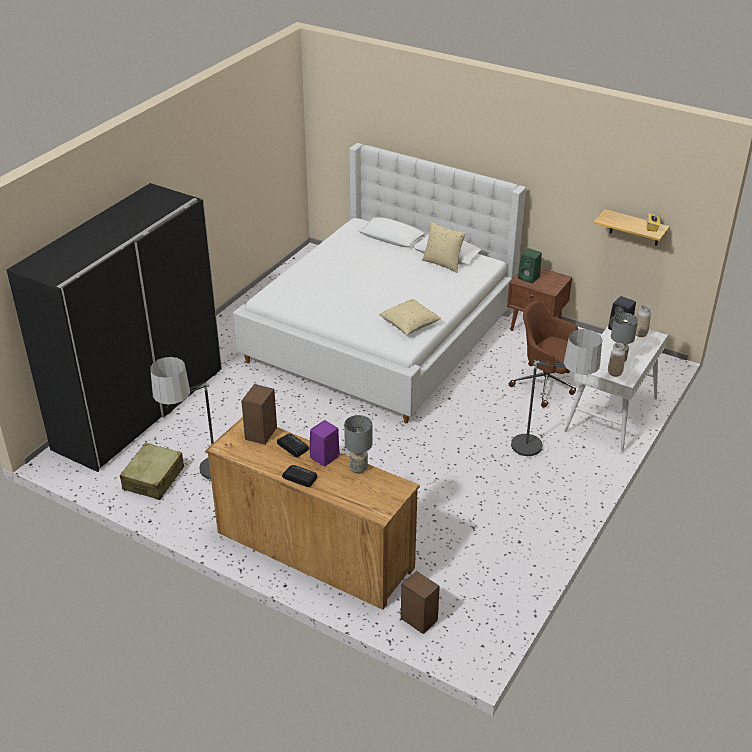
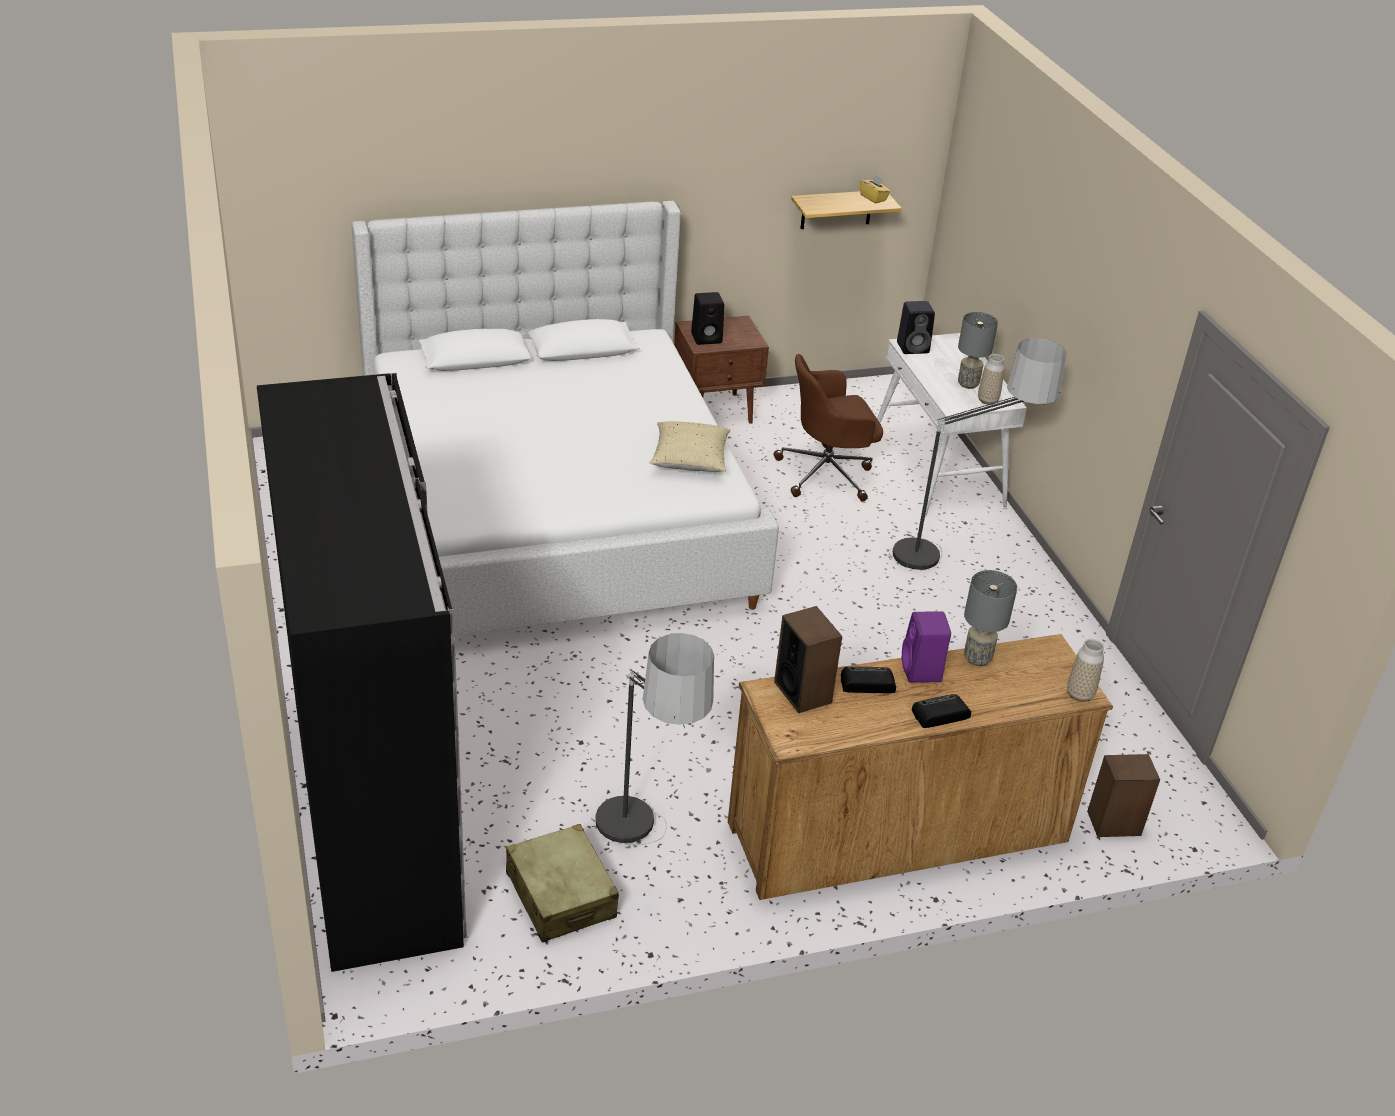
camera: 50 degrees left, 0 degrees up
(443, 263) = (600, 363): beige pillow -> none
(529, 278) = (707, 338): green speaker -> black speaker
(640, 334) = (940, 344): vase -> vase (1079, 694)

